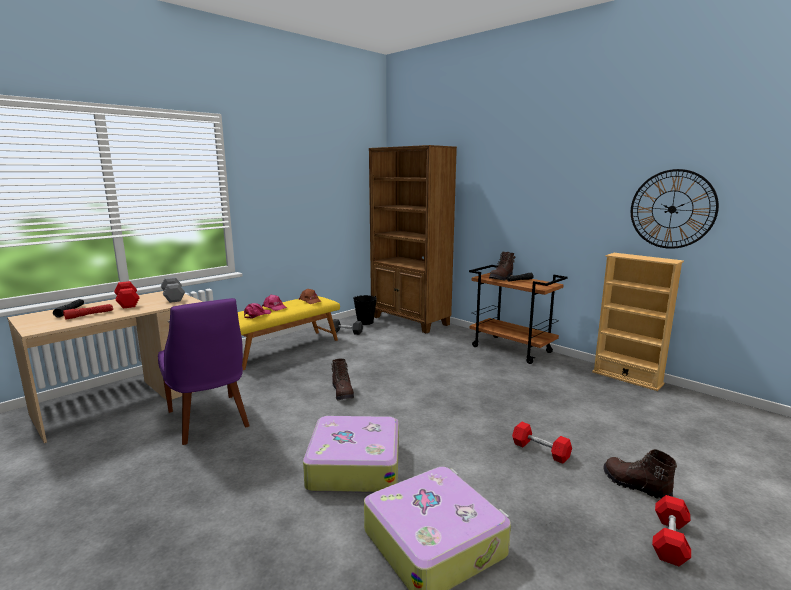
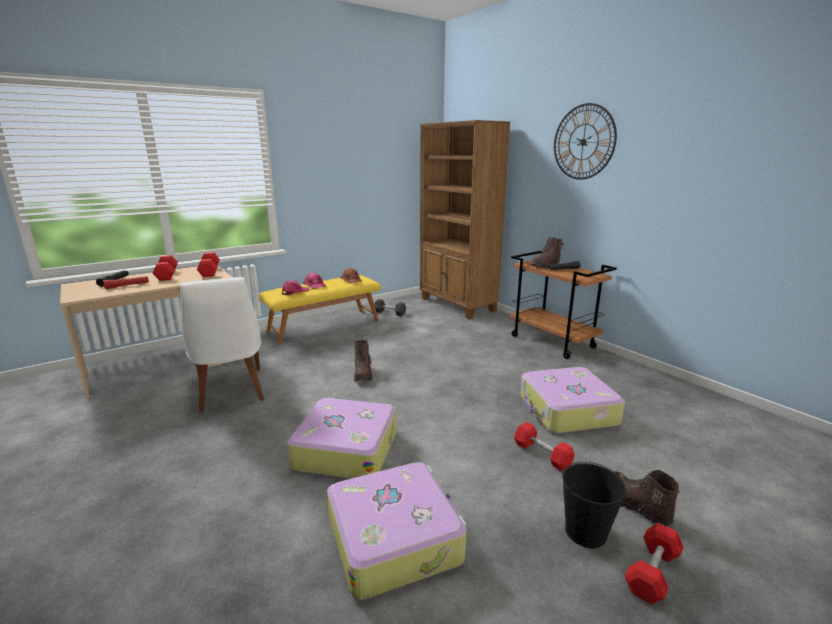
camera: 10 degrees right, 5 degrees up
(173, 297) = (209, 272): grey dumbbell -> red dumbbell
(209, 420) = (231, 391): purple chair -> white chair
(365, 322) = (412, 303): black bucket -> black bucket (586, 532)
(547, 410) = (566, 411): none -> suitcase
(627, 378) = (671, 383): beige bookcase -> none
(672, 209) = (740, 195): wall clock -> wall clock (583, 142)

